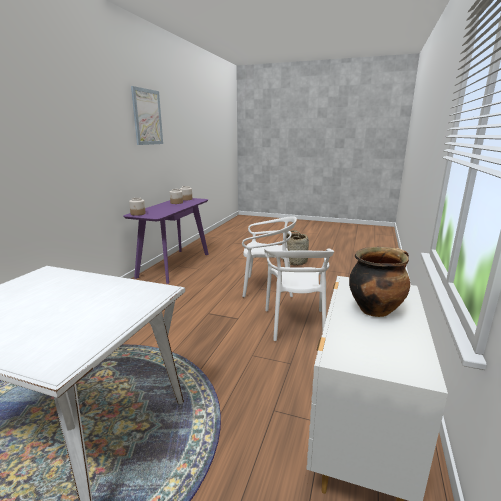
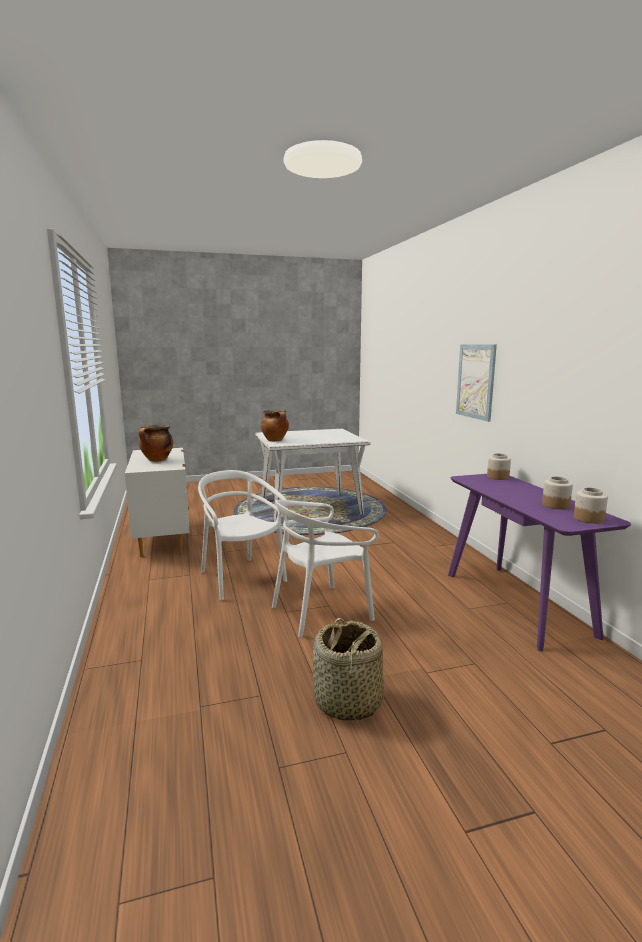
camera: 145 degrees right, 5 degrees down
(134, 306) = (275, 440): none -> cooking pot
(147, 117) = (588, 335): picture -> picture (475, 381)

